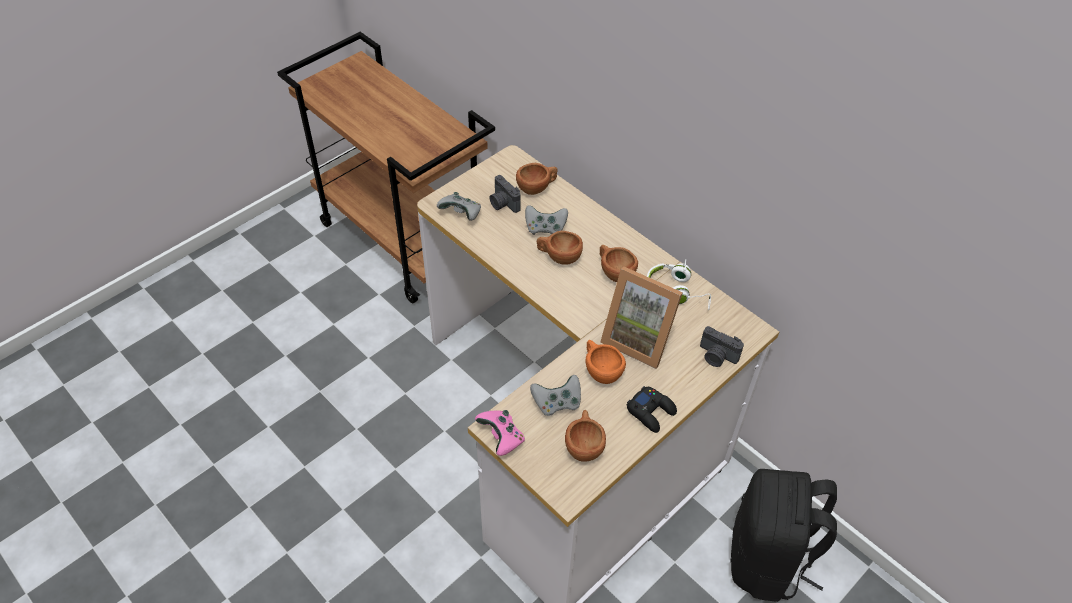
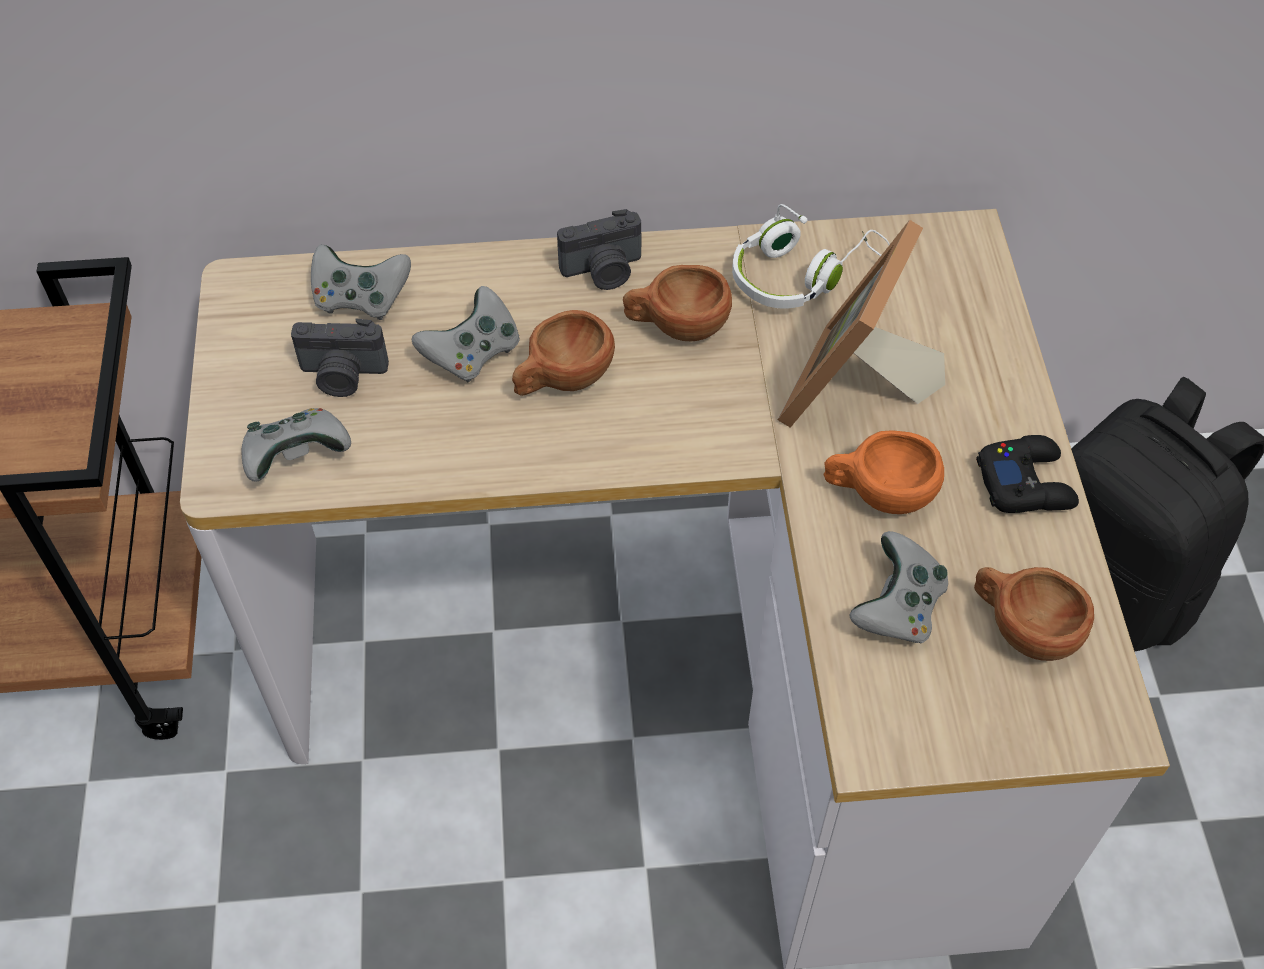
camera: 50 degrees left, 5 degrees up
(501, 438) = (909, 750): pink game controller -> none
(537, 188) = (360, 299): brown cup -> grey game controller
(639, 338) = (855, 392): picture frame -> picture frame turned 135 degrees clockwise
(716, 356) = (981, 318): camera -> camera (603, 271)

